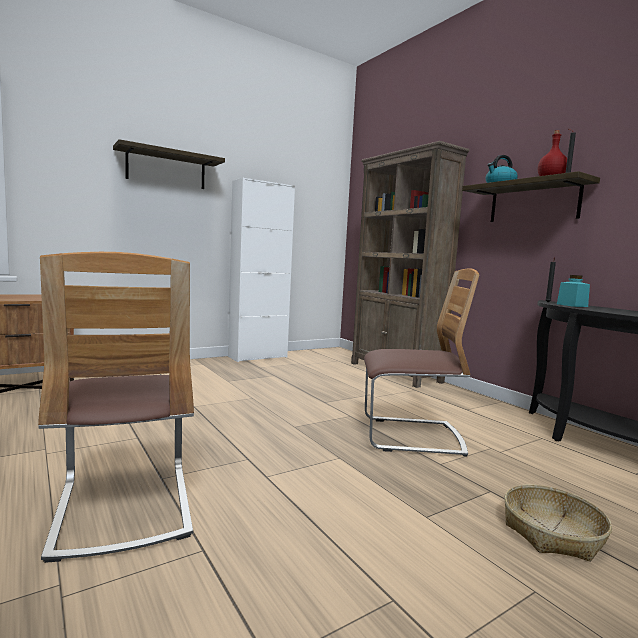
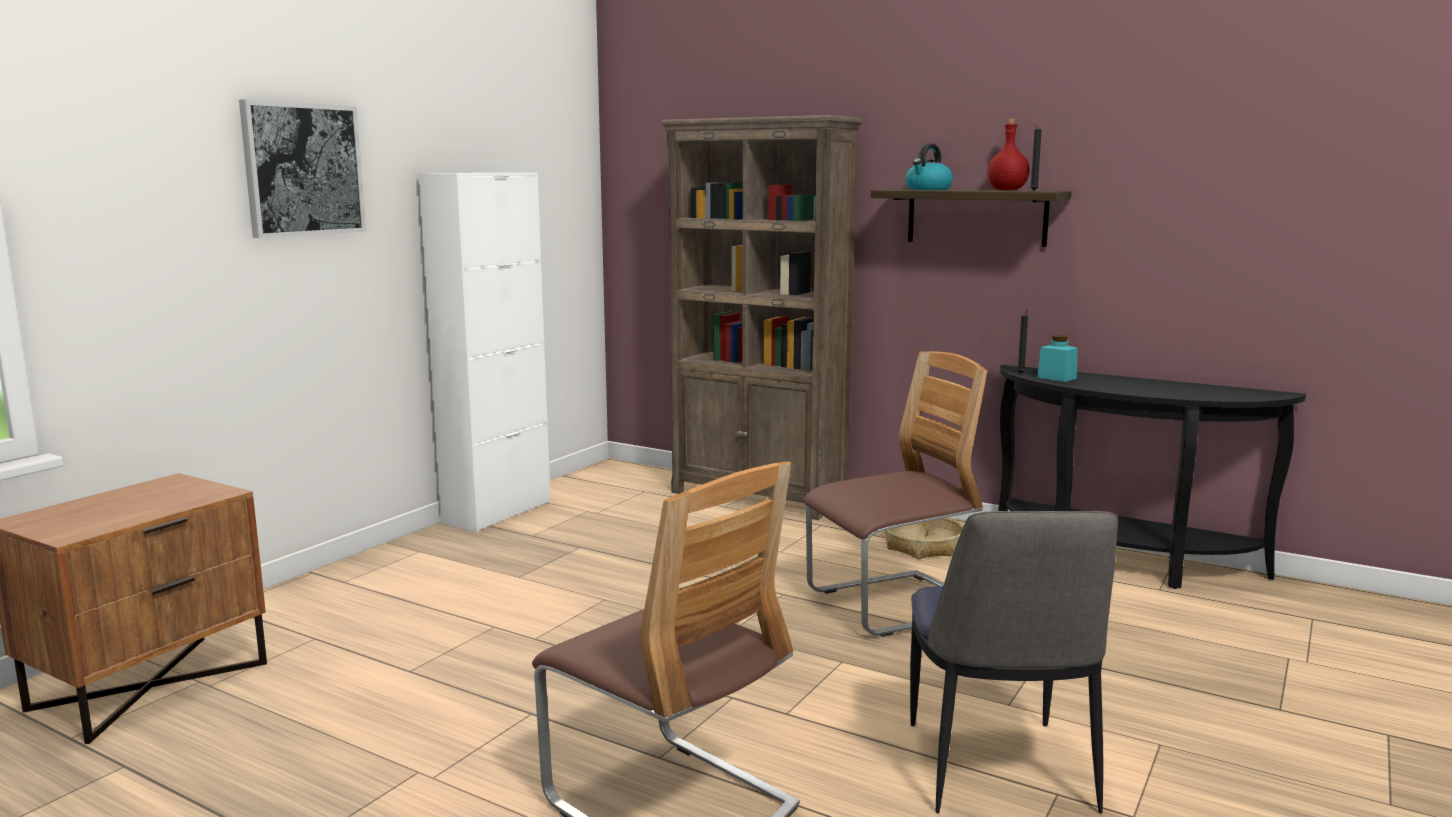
camera: 25 degrees left, 5 degrees up
(166, 169) = (303, 169): shelf -> picture
(364, 562) = (998, 770): none -> chair
(552, 533) = (1133, 683): basket -> basket (922, 546)

